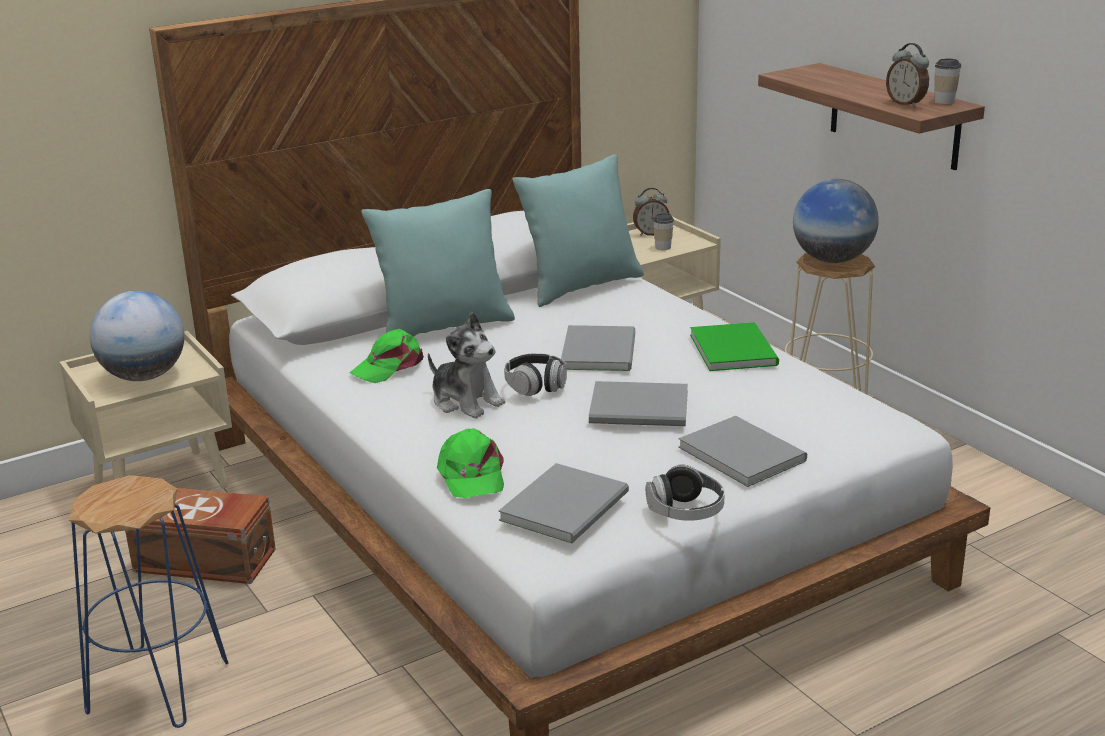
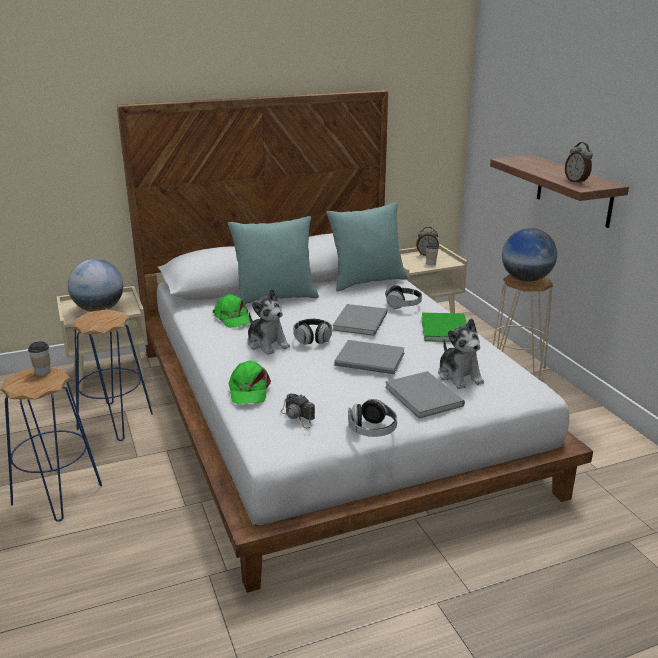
camera: 10 degrees right, 0 degrees up
(206, 561) = (115, 422): brown storage box -> blue stool
(389, 367) = (232, 318): green cap -> green cap turned 90 degrees counterclockwise
(569, 505) = (298, 416): grey book -> camera
(653, 318) = (403, 305): none -> headphones
(782, 418) = (459, 376): none -> plush toy
(944, 101) = (603, 182): cup -> cup (43, 372)

